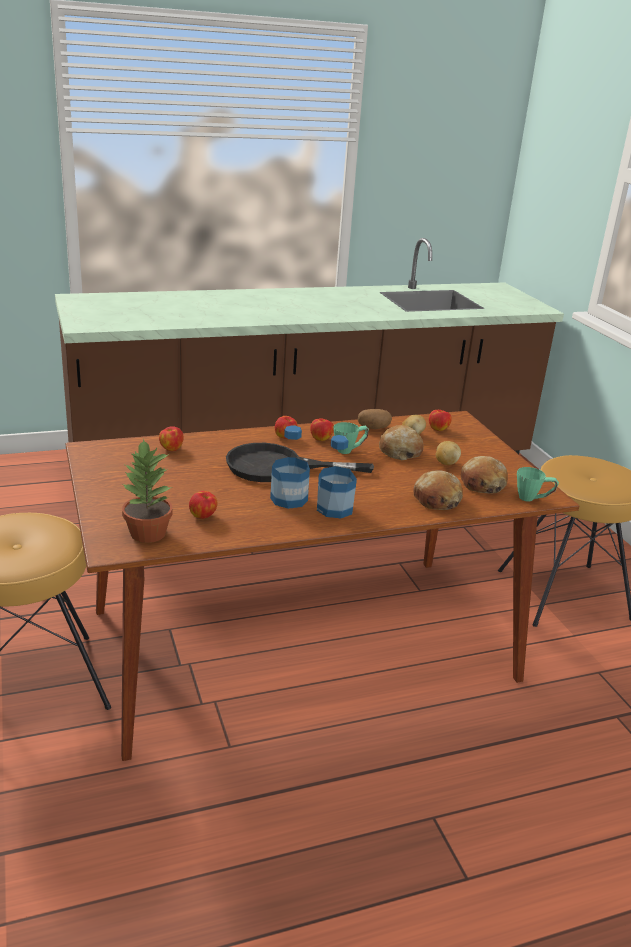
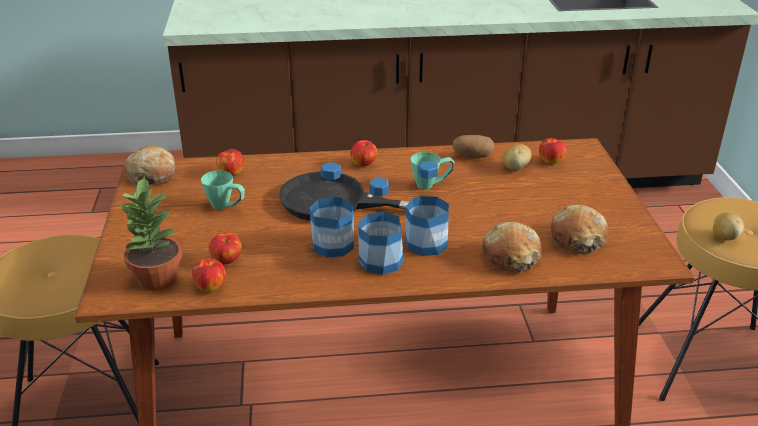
camera: 15 degrees right, 5 degrees up
(321, 439) = (404, 168): apple -> apple (211, 287)
(366, 494) = (426, 243): none -> bottle
(400, 451) = (491, 189): bread -> bread (152, 175)
(445, 463) = (541, 208): potato -> potato (724, 237)
(533, 499) = (634, 264): green mug -> green mug (226, 207)

